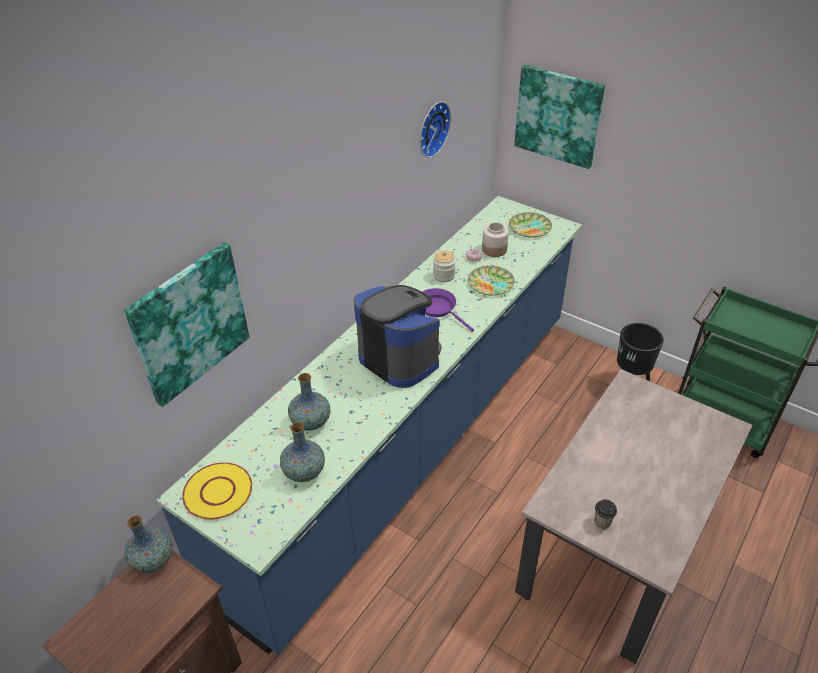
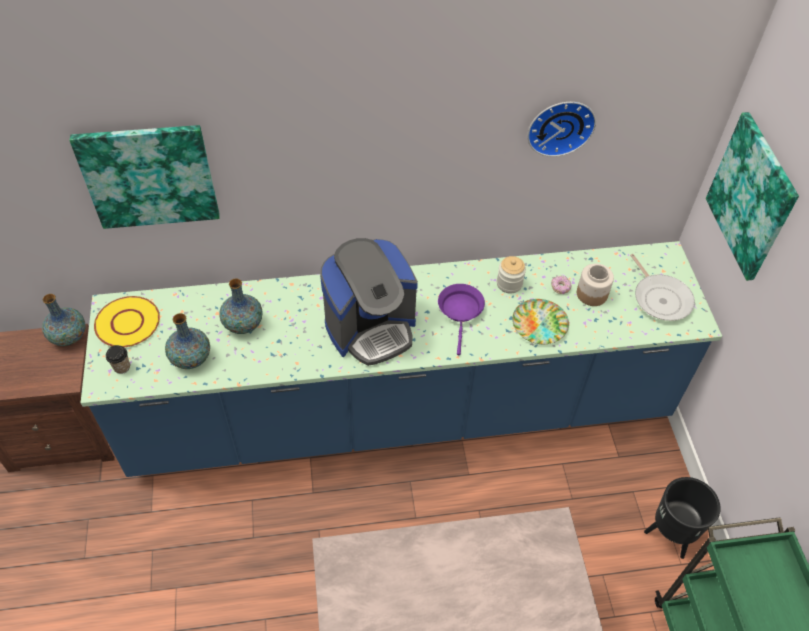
camera: 45 degrees right, 10 degrees up
(399, 358) = (371, 328): coffee machine -> coffee machine turned 60 degrees clockwise
(529, 227) = (660, 298): plate -> frying pan
(602, 522) = (356, 610): cup -> cup (122, 367)

